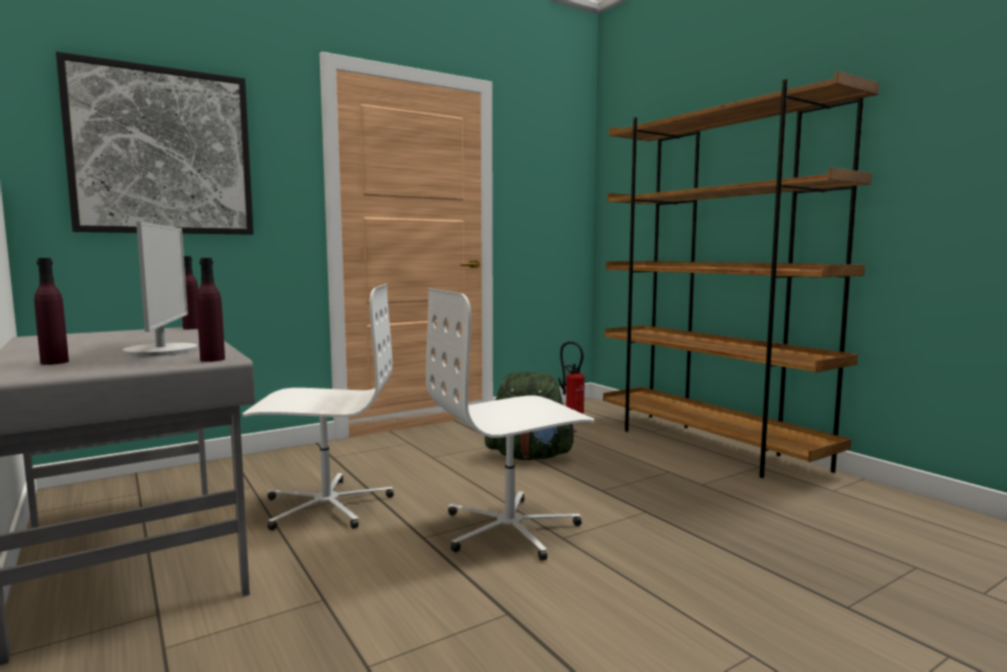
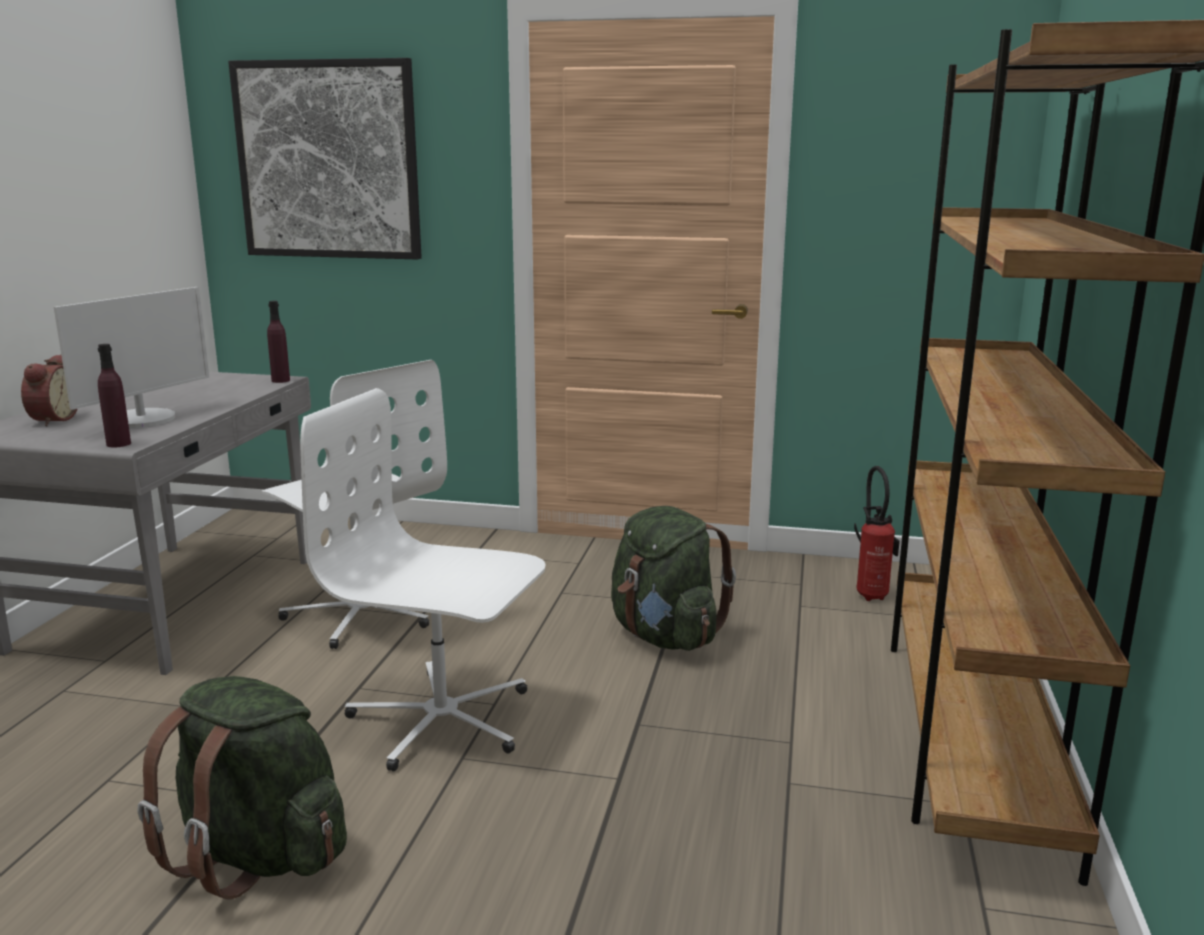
camera: 45 degrees right, 10 degrees up
(54, 362) = (52, 420): purple bottle -> alarm clock
(574, 633) = (258, 854): none -> green backpack

